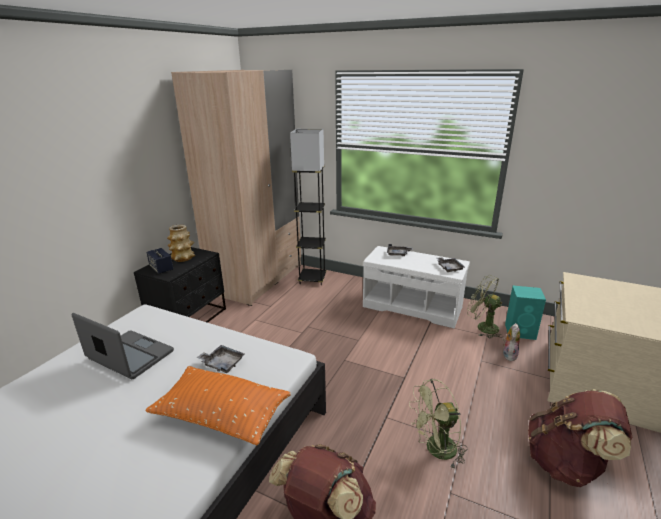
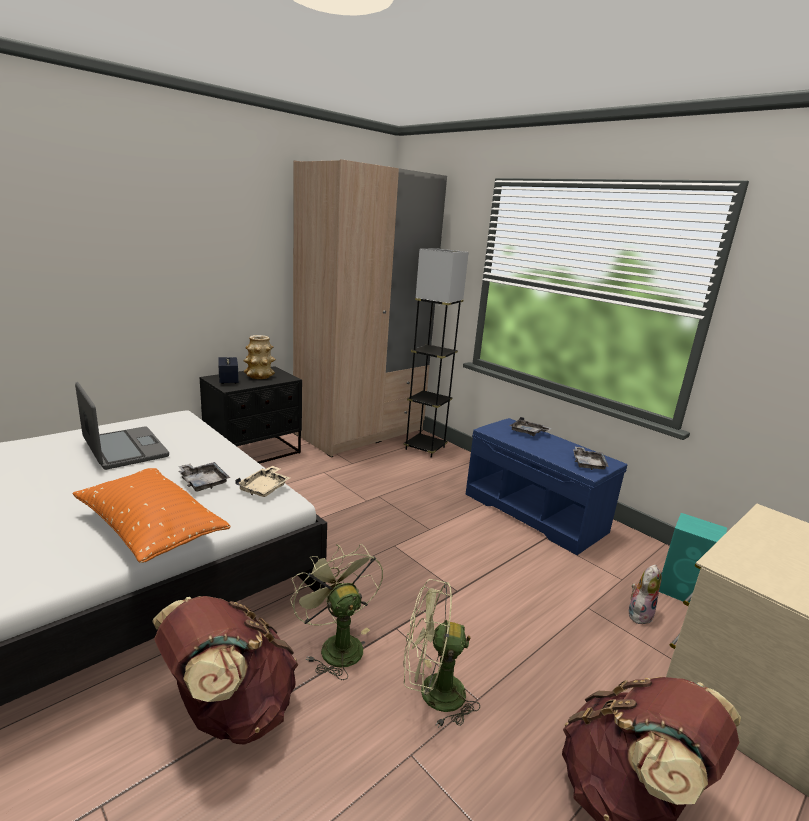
camera: 20 degrees right, 5 degrees down
(271, 353) = (264, 488): none -> beige tray
(413, 306) = (536, 512): white bench -> blue bench
(482, 327) = (623, 566): green fan -> green fan (336, 645)

